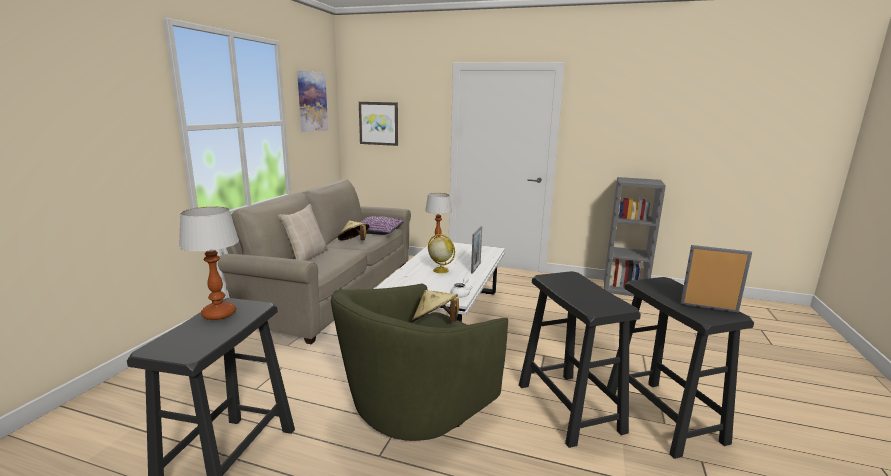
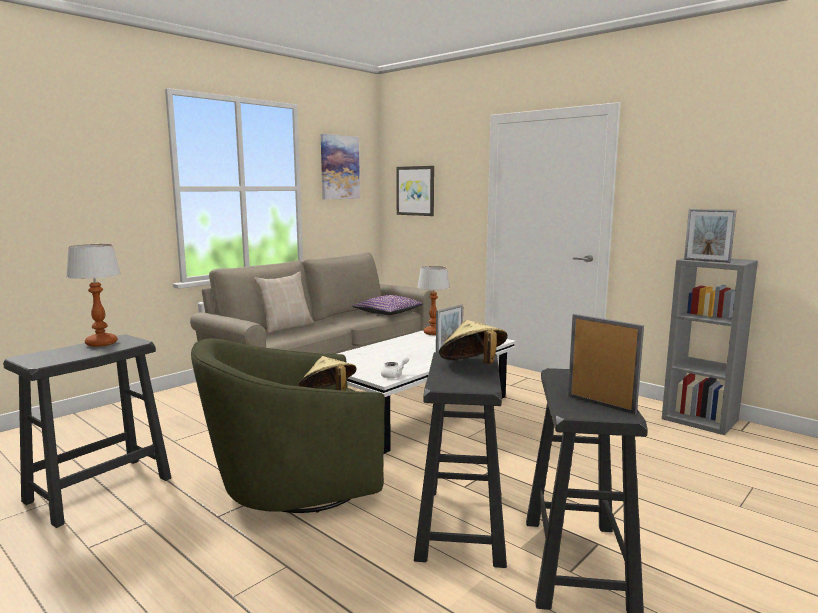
camera: 25 degrees right, 5 degrees down
(354, 242) = (349, 319): beige hat -> beige hat (472, 366)
(440, 270) = (404, 352): globe -> none
(638, 182) = (706, 261): none -> picture frame

